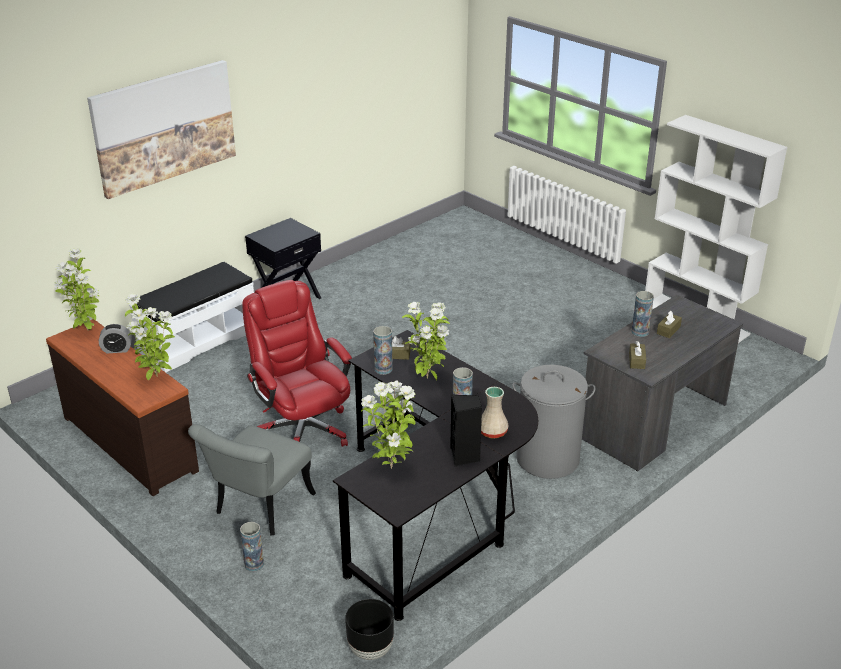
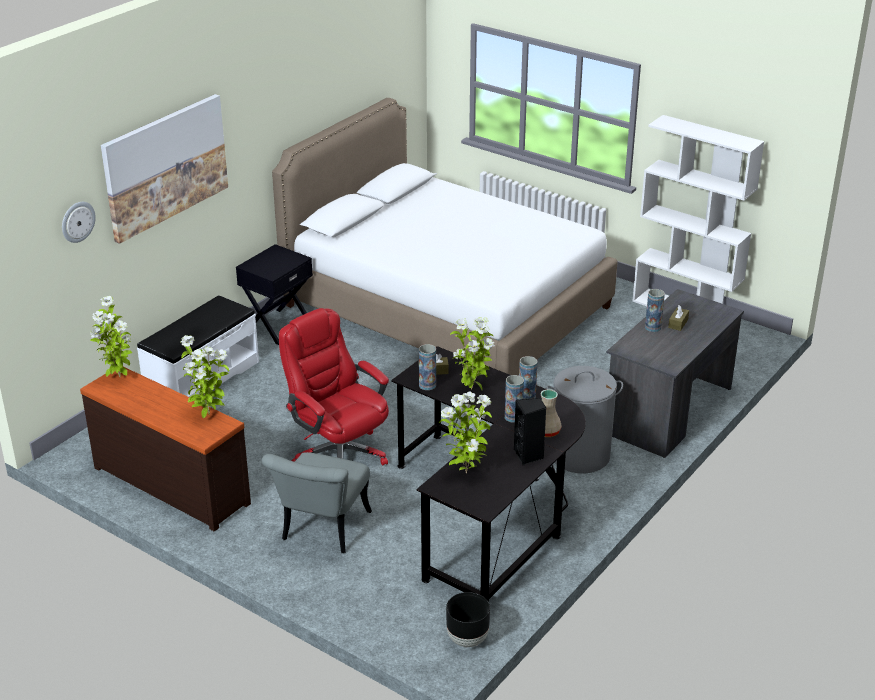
camera: 10 degrees left, 0 degrees up
(60, 172) = (77, 221): none -> wall clock
(117, 349) = (158, 392): alarm clock -> none
(254, 564) = (335, 580): vase -> vase (526, 397)
(456, 294) = (447, 306): none -> white bed
(636, 361) = (657, 354): brown tissue box -> none

